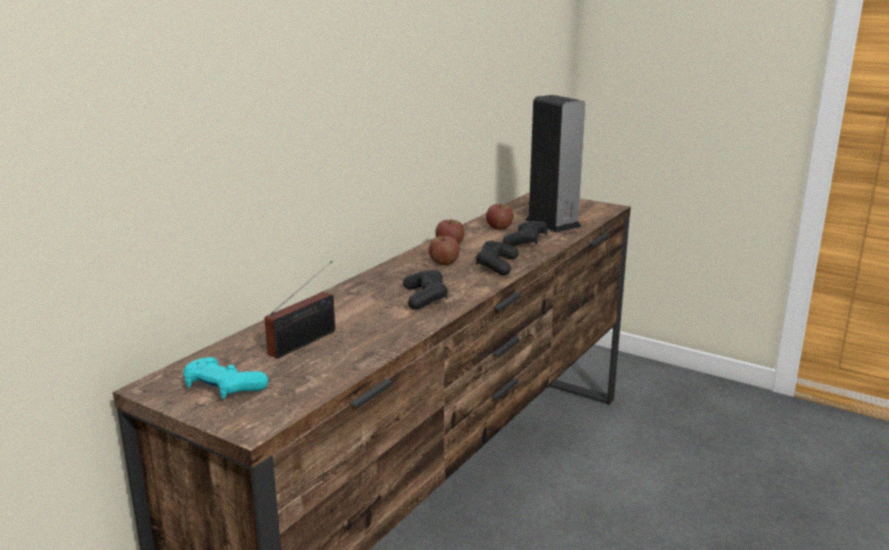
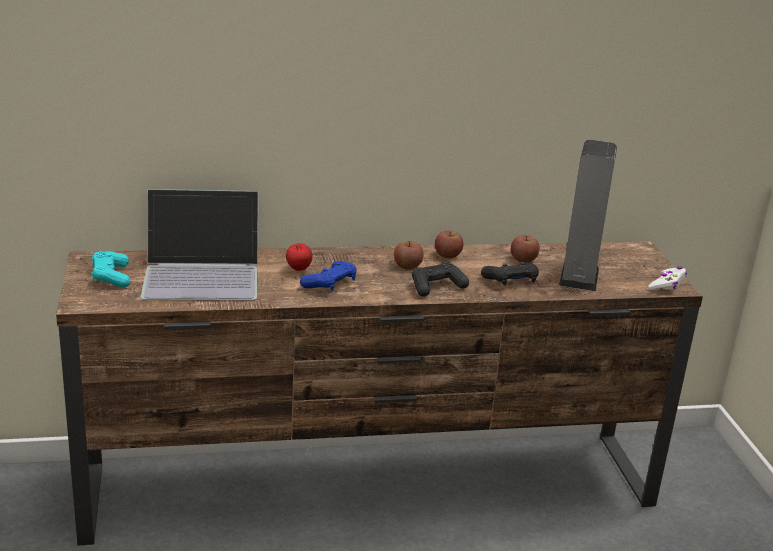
camera: 45 degrees right, 5 degrees up
(306, 341) = (203, 274): radio -> laptop
(376, 300) = (298, 270): none -> apple
(425, 298) = (330, 284): black game controller -> blue game controller
(602, 208) = (667, 285): none -> white game controller

